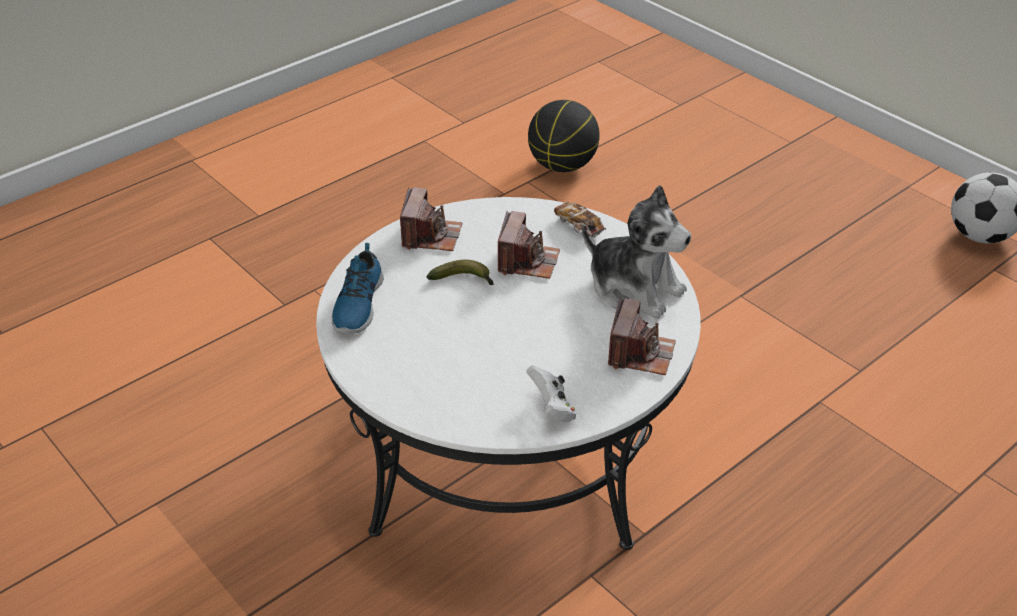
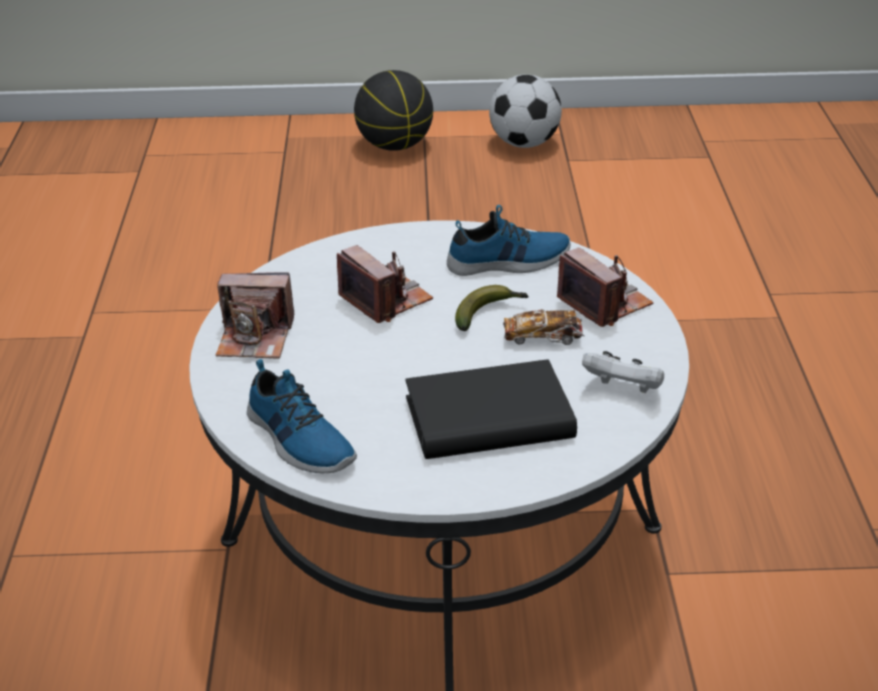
camera: 50 degrees left, 5 degrees down
(431, 236) = (255, 338): camera -> camera turned 135 degrees clockwise
(456, 366) = (489, 418): none -> black book
(464, 280) = (360, 350): banana -> banana (489, 314)
(562, 166) = (105, 280): basketball -> basketball (394, 146)
(579, 226) = (376, 247): toy car -> toy car (543, 338)
(634, 288) = (509, 262): plush toy -> shoe

